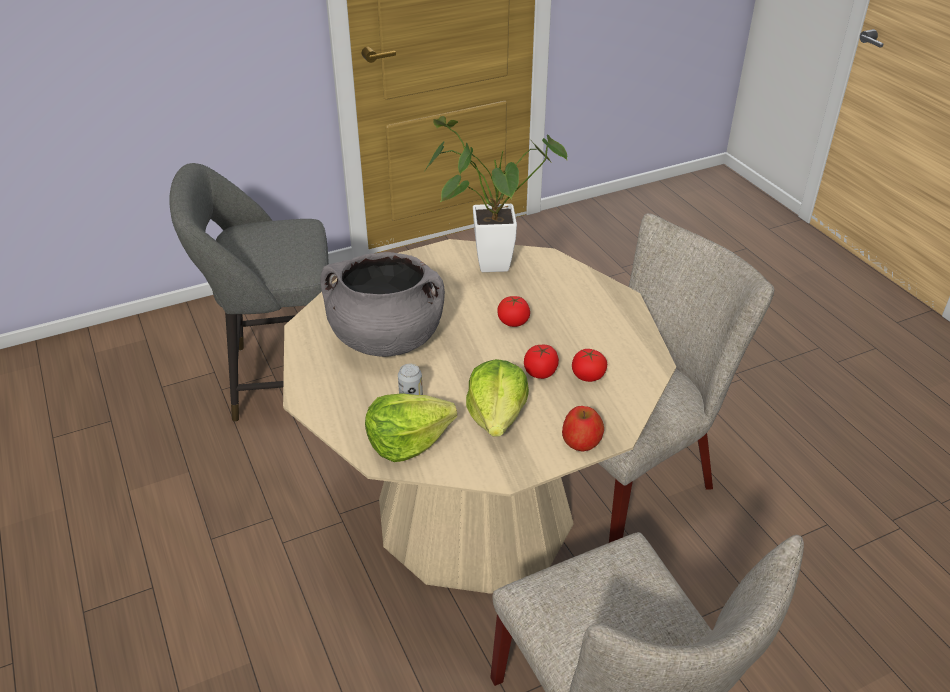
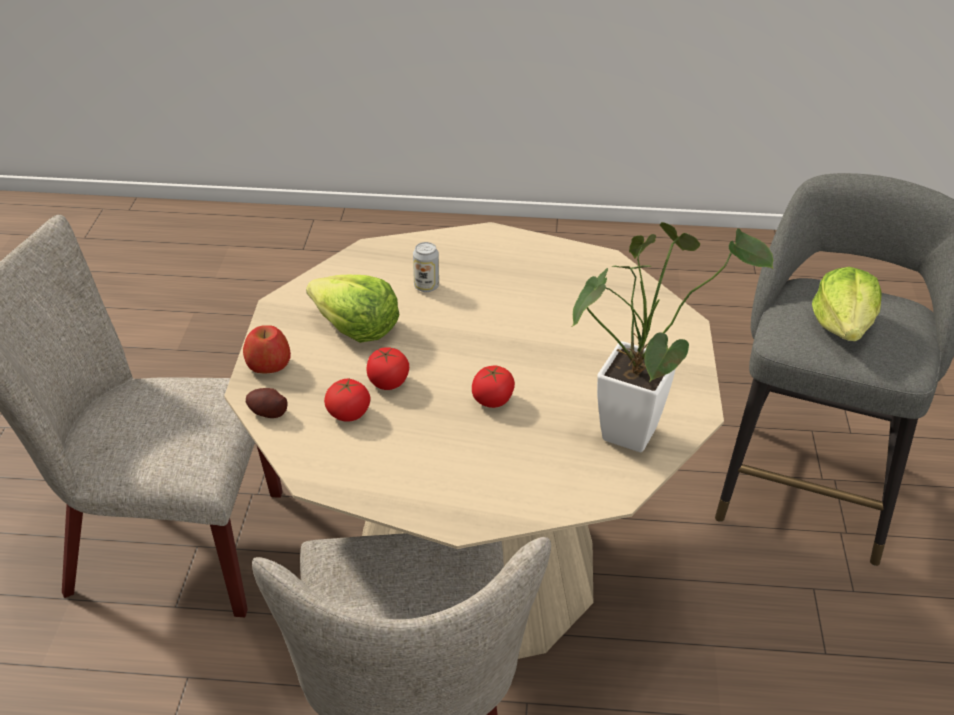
camera: 120 degrees right, 0 degrees up
(386, 339) = (539, 302): grey cooking pot -> none
(407, 441) = (378, 269): lettuce -> lettuce (843, 326)
(626, 414) = (267, 412): none -> potato

